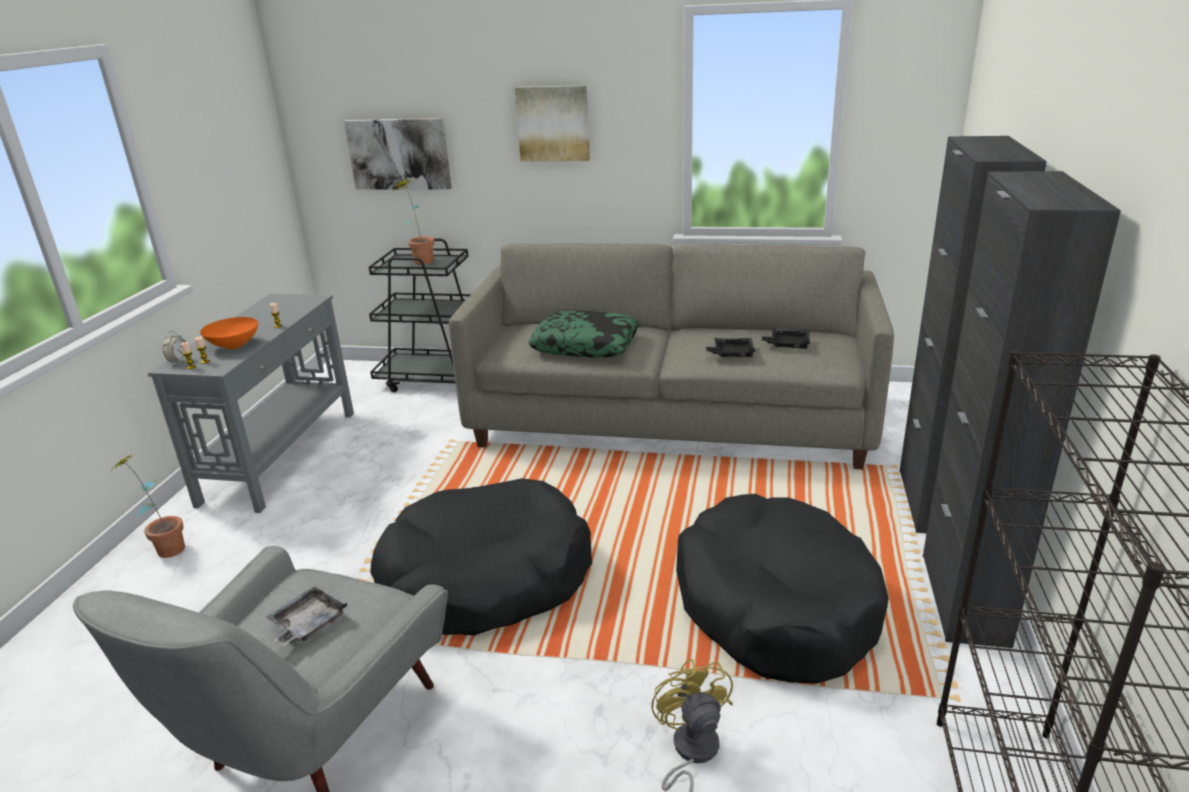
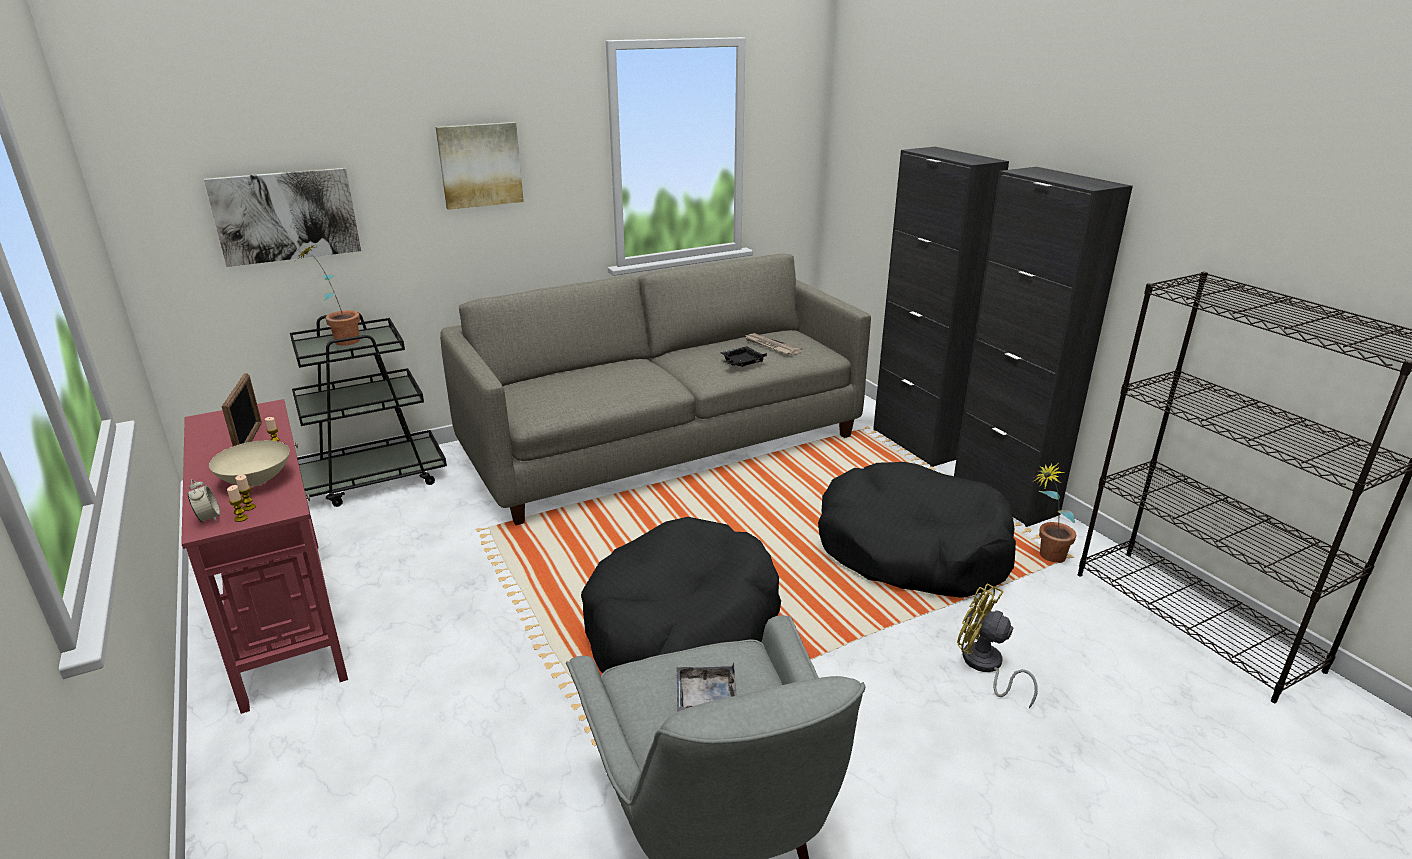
camera: 40 degrees left, 0 degrees up
(165, 548) = (269, 768): potted plant -> potted plant (1045, 556)
(233, 346) = (256, 481): orange bowl -> beige bowl
(272, 319) = (250, 441): none -> picture frame
(282, 455) = (285, 615): grey console table -> red console table
(585, 345) = (606, 387): pillow -> none
(787, 344) = (771, 346): black tray -> newspaper

